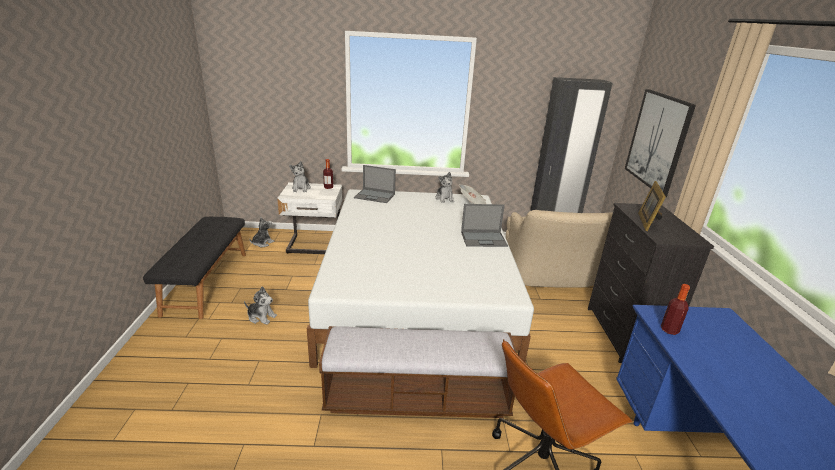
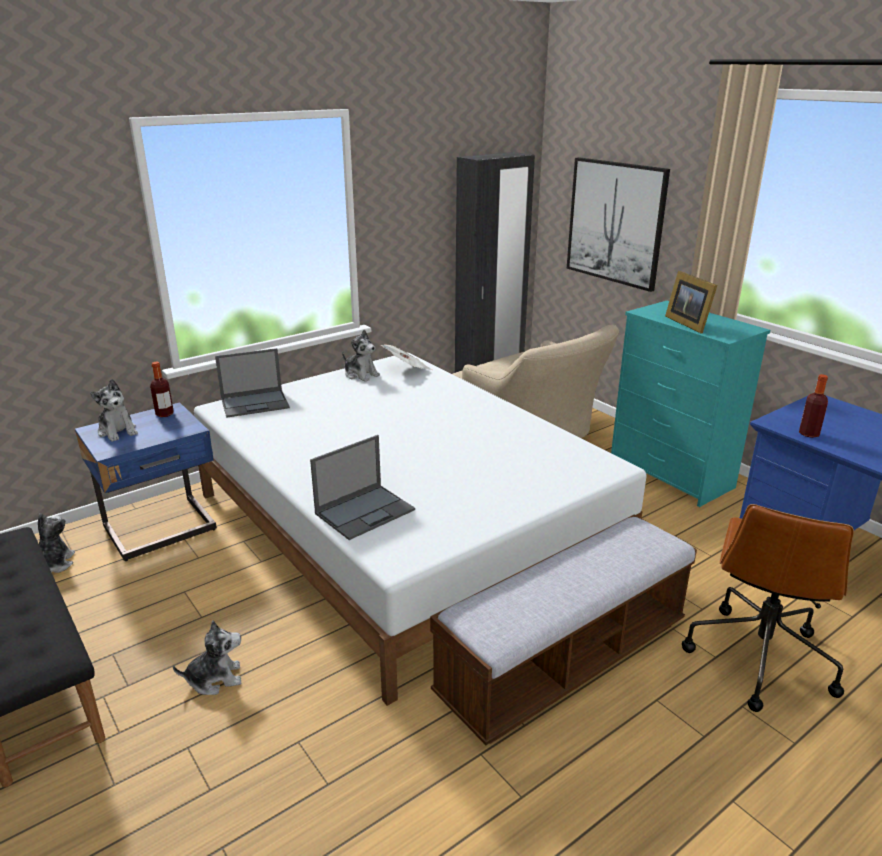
camera: 35 degrees left, 0 degrees up
(314, 246) = (162, 530): white nightstand -> blue nightstand
(484, 239) = (487, 411): laptop -> laptop (365, 511)
(623, 335) = (671, 475): black dresser -> turquoise dresser

